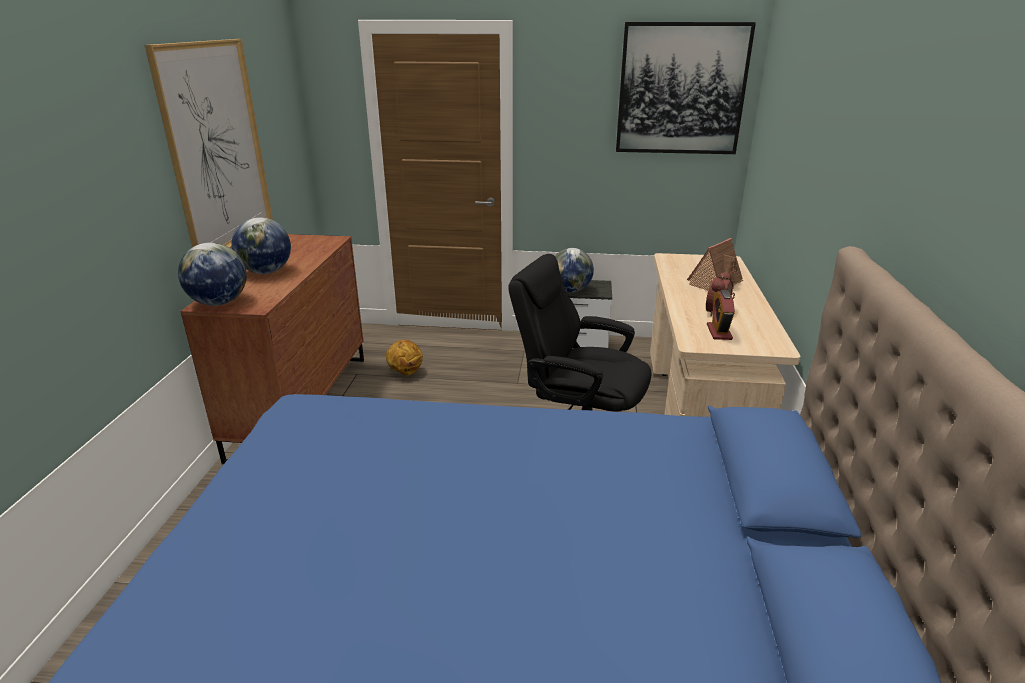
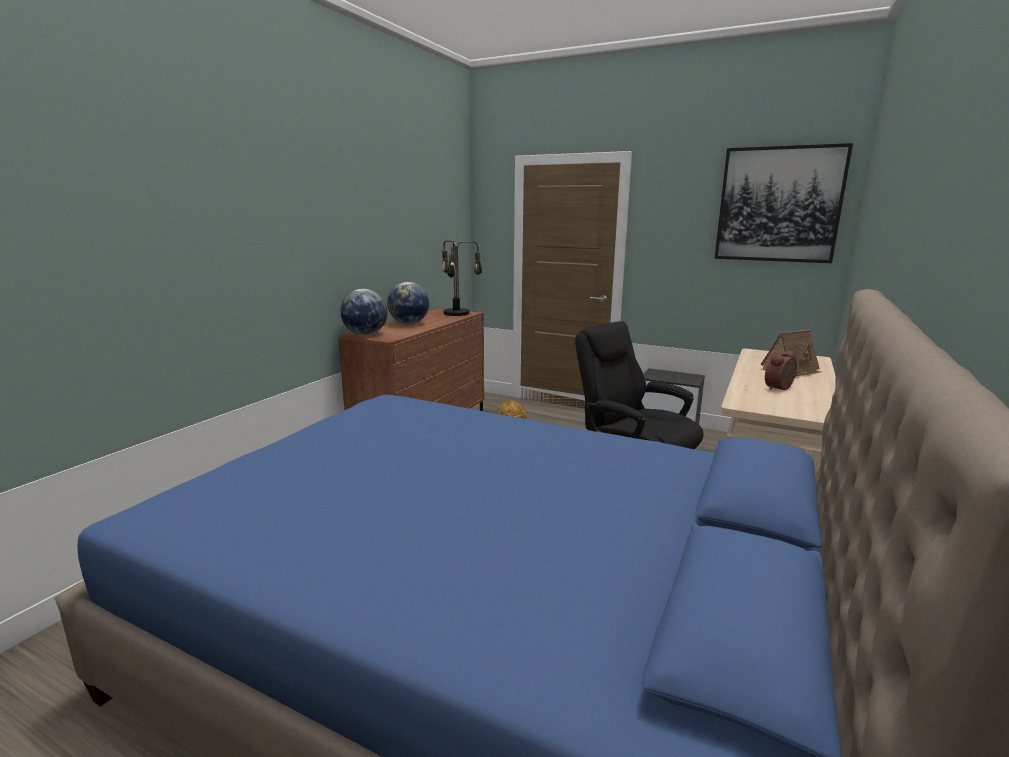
camera: 20 degrees right, 10 degrees down
(217, 148) = (390, 231): picture -> none
(318, 243) = (457, 313): none -> table lamp
(570, 290) = (662, 377): globe -> none
(719, 332) = (770, 400): alarm clock -> none

